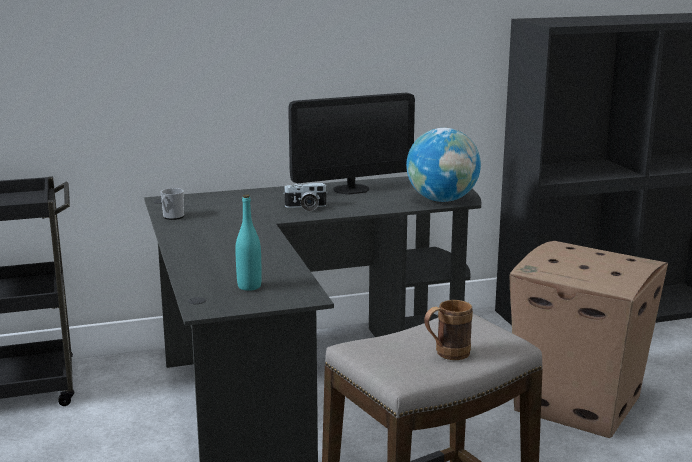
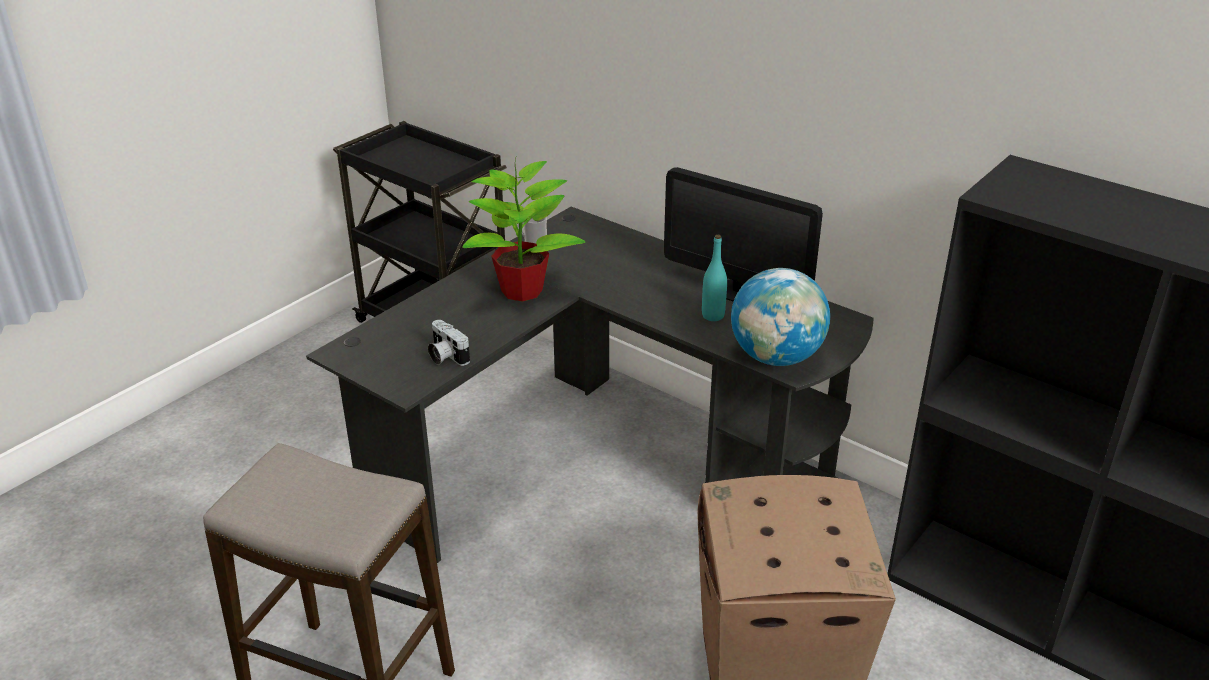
camera: 55 degrees right, 15 degrees up
(234, 234) = (523, 290): none -> potted plant
(249, 286) = (404, 351): turquoise bottle -> turquoise bottle (713, 316)
(306, 207) = (643, 291): camera -> camera (445, 356)
(446, 355) = (304, 510): brown mug -> none

